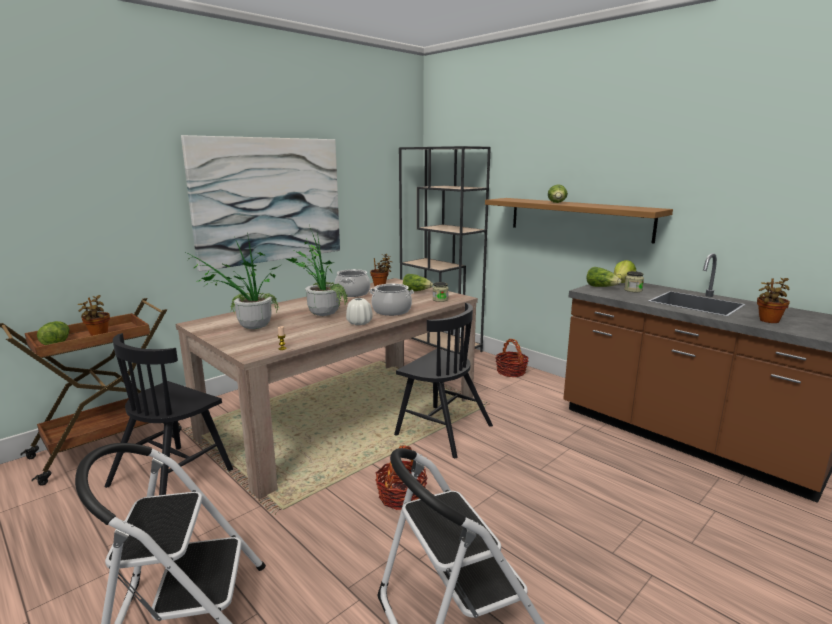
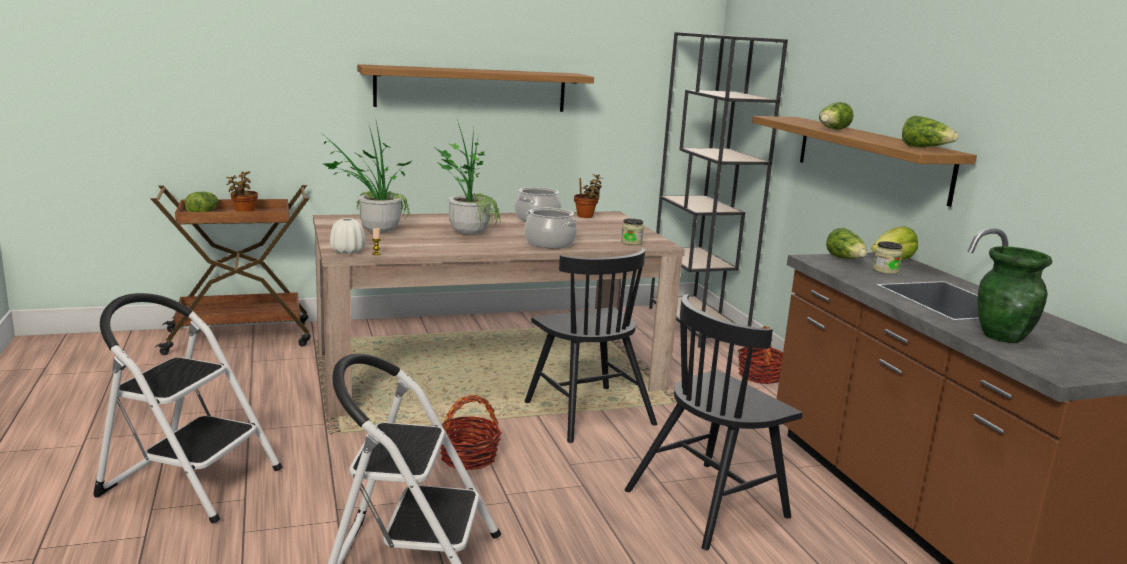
camera: 25 degrees right, 0 degrees up
(176, 474) = (275, 377): black chair -> black chair (712, 500)
(269, 200) = (471, 89): picture -> shelf
(359, 323) = (492, 247): white vase -> white vase (347, 251)
(416, 291) = (618, 229): lettuce -> lettuce (925, 148)
(768, 321) = (1003, 337): potted plant -> green vase

